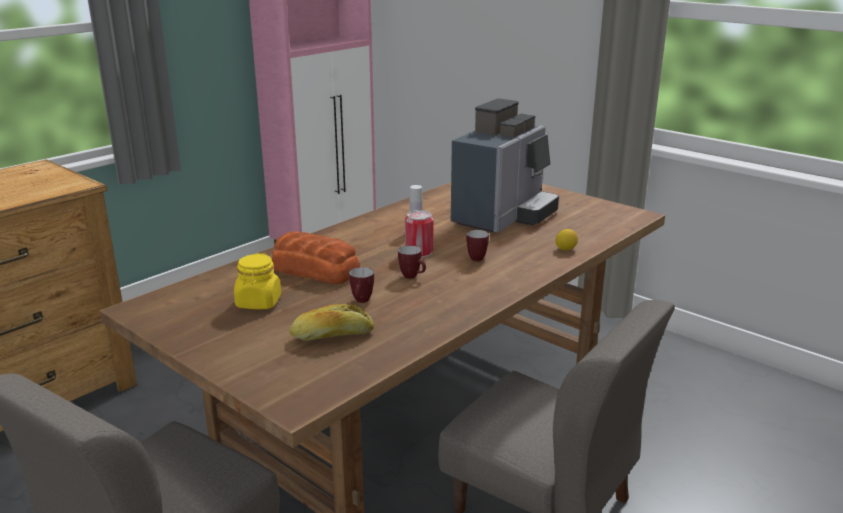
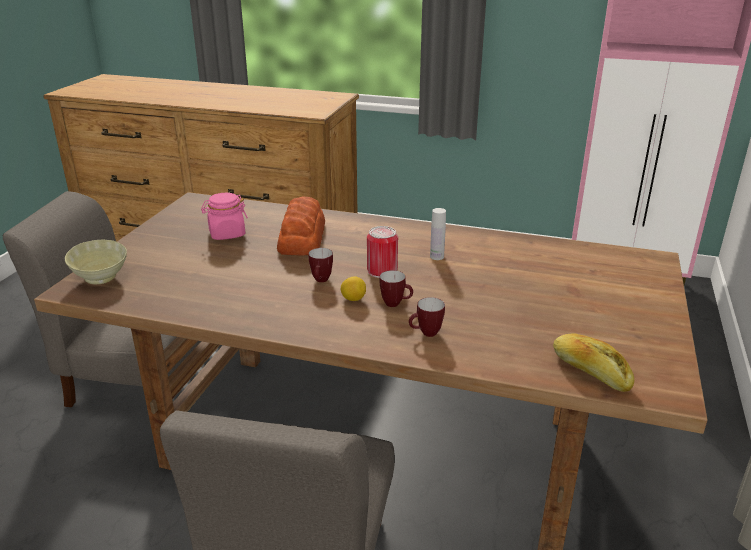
camera: 65 degrees right, 5 degrees up
(258, 302) = (227, 234): yellow jar -> pink jar
(286, 384) = (100, 278): none -> beige bowl
(332, 335) = (184, 275): bread -> bread (590, 371)
(362, 301) = (253, 271): mug -> mug (426, 334)
(504, 216) = (533, 295): coffee machine -> none
(565, 249) = (474, 353): lemon -> lemon (353, 299)

